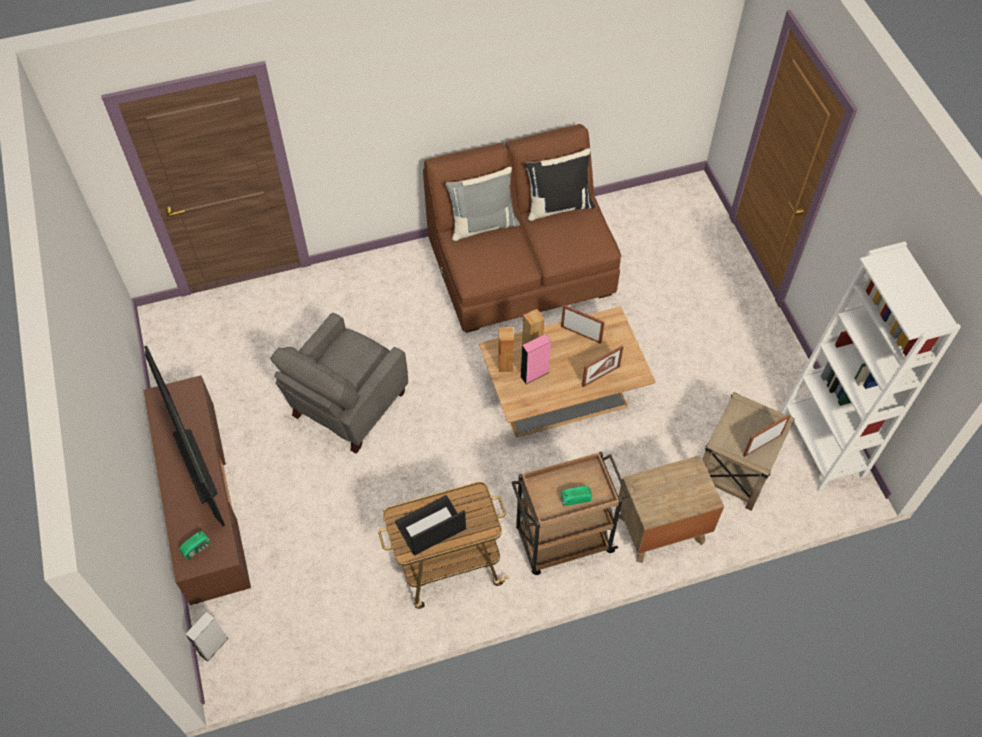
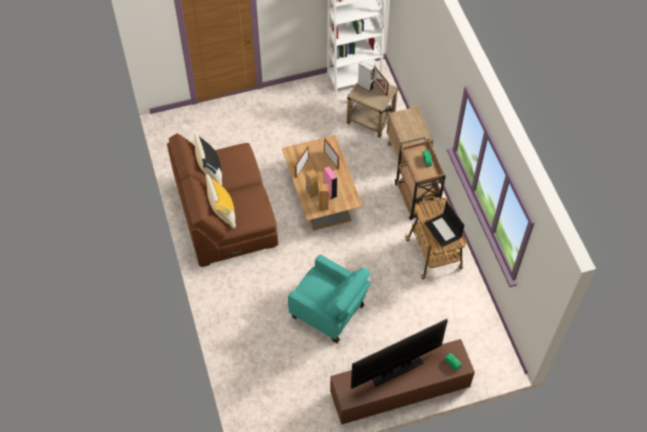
camera: 90 degrees left, 0 degrees up
(213, 646) = (492, 372): grey speaker -> grey speaker (365, 86)
(346, 405) = (329, 312): grey armchair -> turquoise armchair
(482, 225) = (222, 212): grey pillow -> yellow pillow

